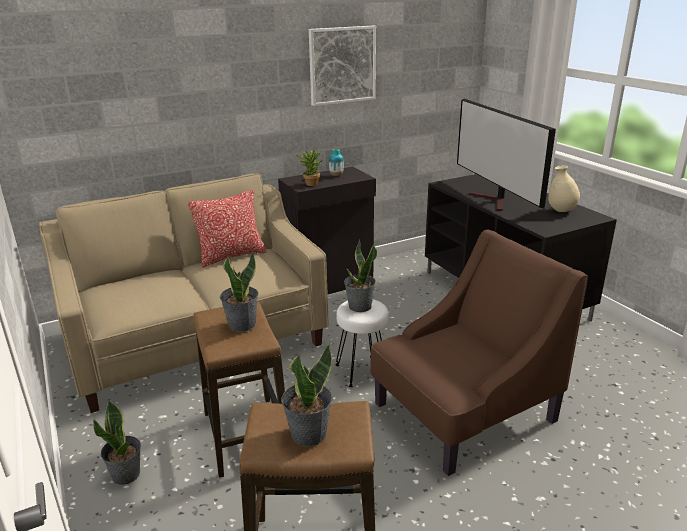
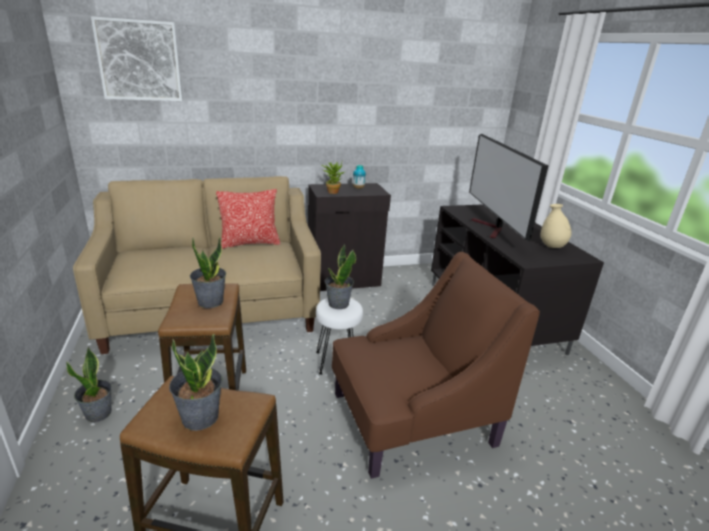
camera: 10 degrees right, 0 degrees up
(342, 65) = (376, 93): picture -> picture (139, 60)

